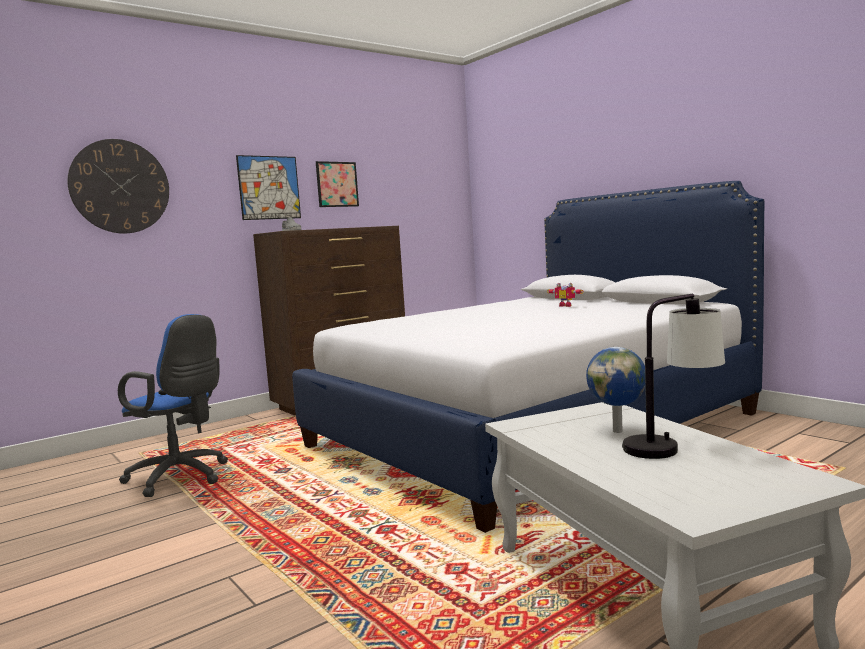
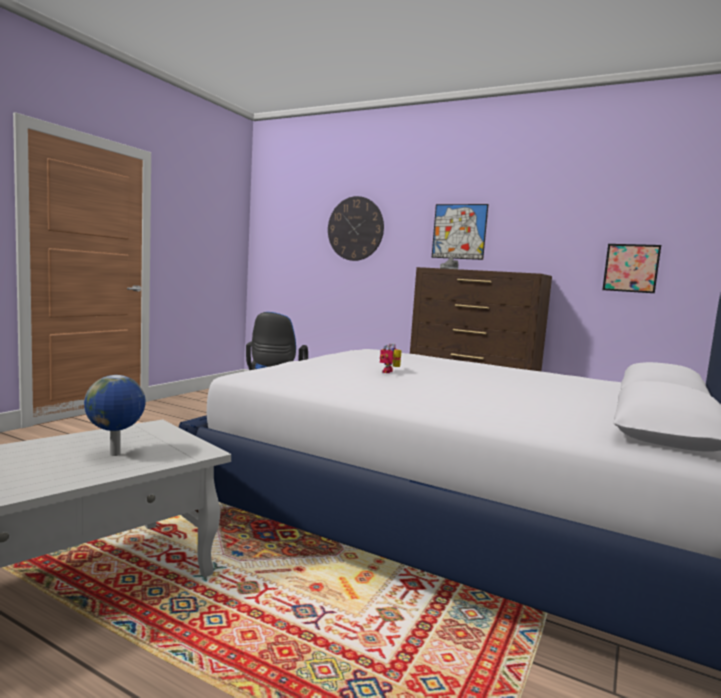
camera: 65 degrees right, 0 degrees up
(337, 184) = (528, 229): picture -> picture (631, 268)
(566, 305) = (559, 393): toy robot -> toy robot (390, 372)
(672, 446) = (52, 470): table lamp -> none

